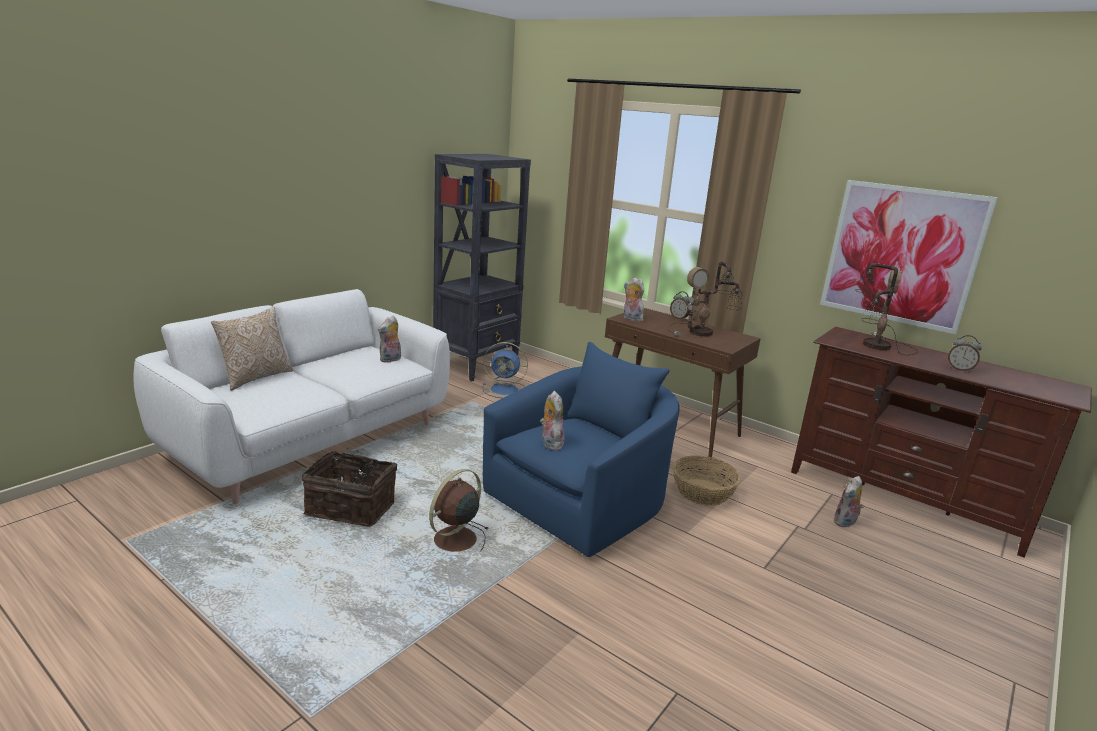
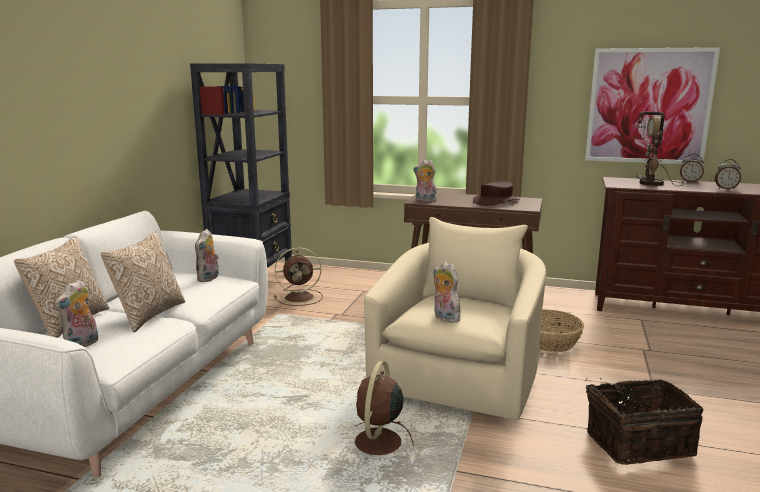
camera: 20 degrees left, 5 degrees down
(315, 383) = (148, 315): none -> pillow
(352, 507) = (241, 442): basket -> basket (637, 442)
(505, 390) = (300, 297): blue fan -> brown fan
(582, 501) = (460, 375): blue armchair -> beige armchair
(679, 318) = (462, 194): alarm clock -> alarm clock (690, 181)
(702, 333) = (496, 201): table lamp -> brown hat
(845, 523) = (672, 338): plush toy -> plush toy (82, 345)

